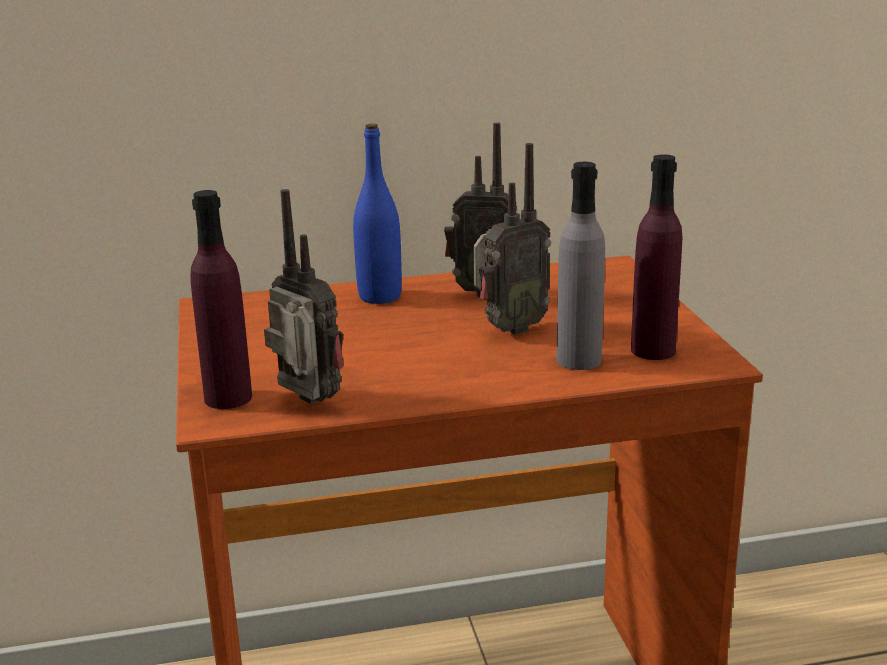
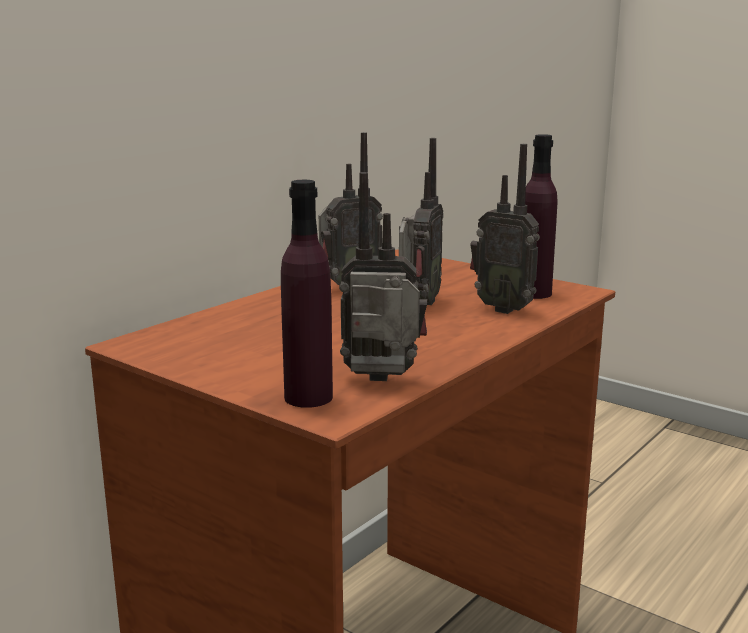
camera: 40 degrees left, 5 degrees down
(380, 296) = (275, 306): blue bottle -> none
(579, 360) = (504, 308): grey bottle -> radio

